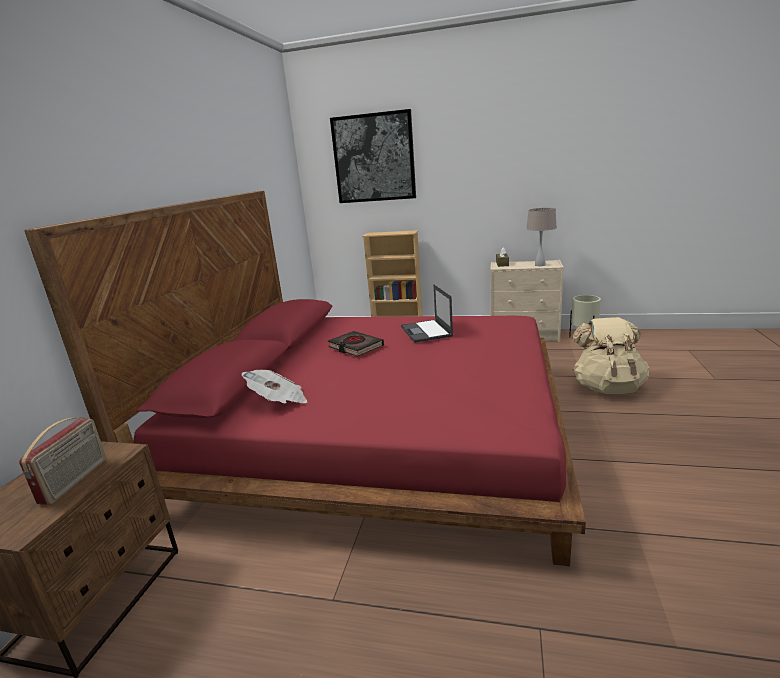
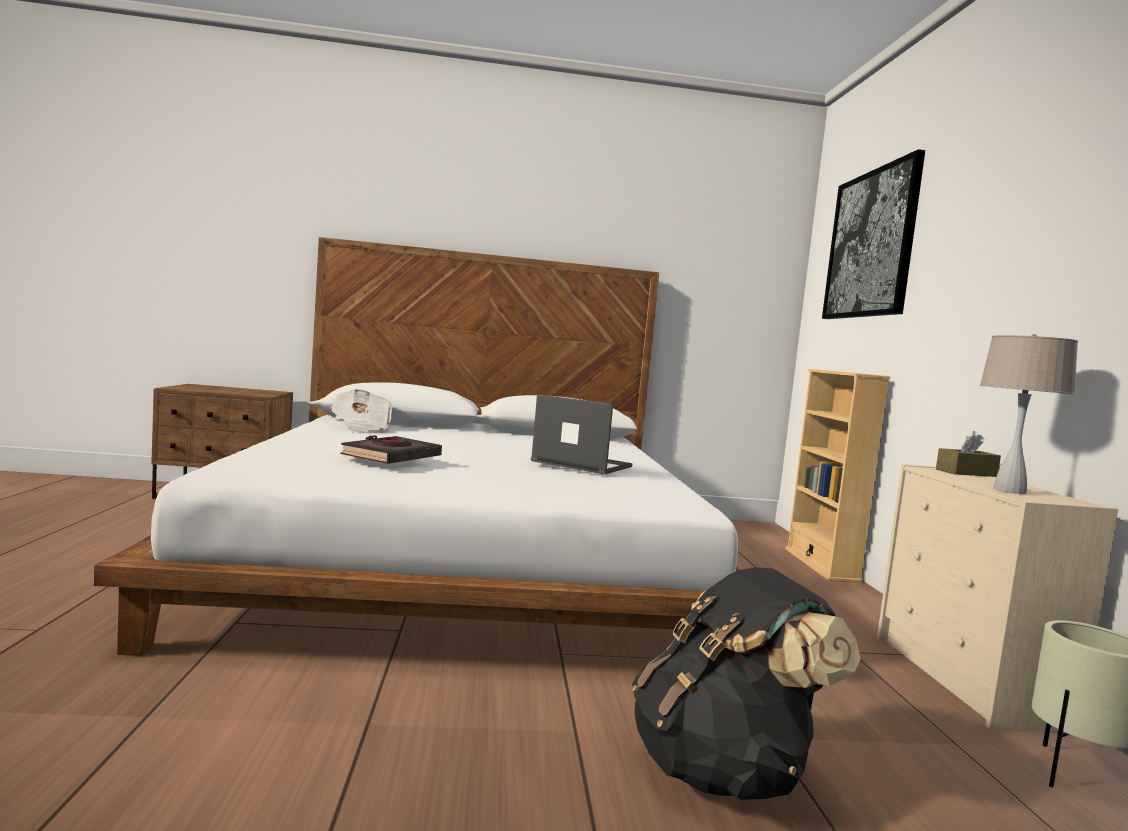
camera: 70 degrees right, 15 degrees down
(75, 481) = (228, 391): radio -> none
(355, 347) = (508, 443): black book -> black book (391, 457)
(378, 431) = (464, 559): red bed -> white bed
(426, 331) = (580, 464): laptop -> laptop turned 60 degrees clockwise
(607, 387) = (724, 769): beige backpack -> black backpack

